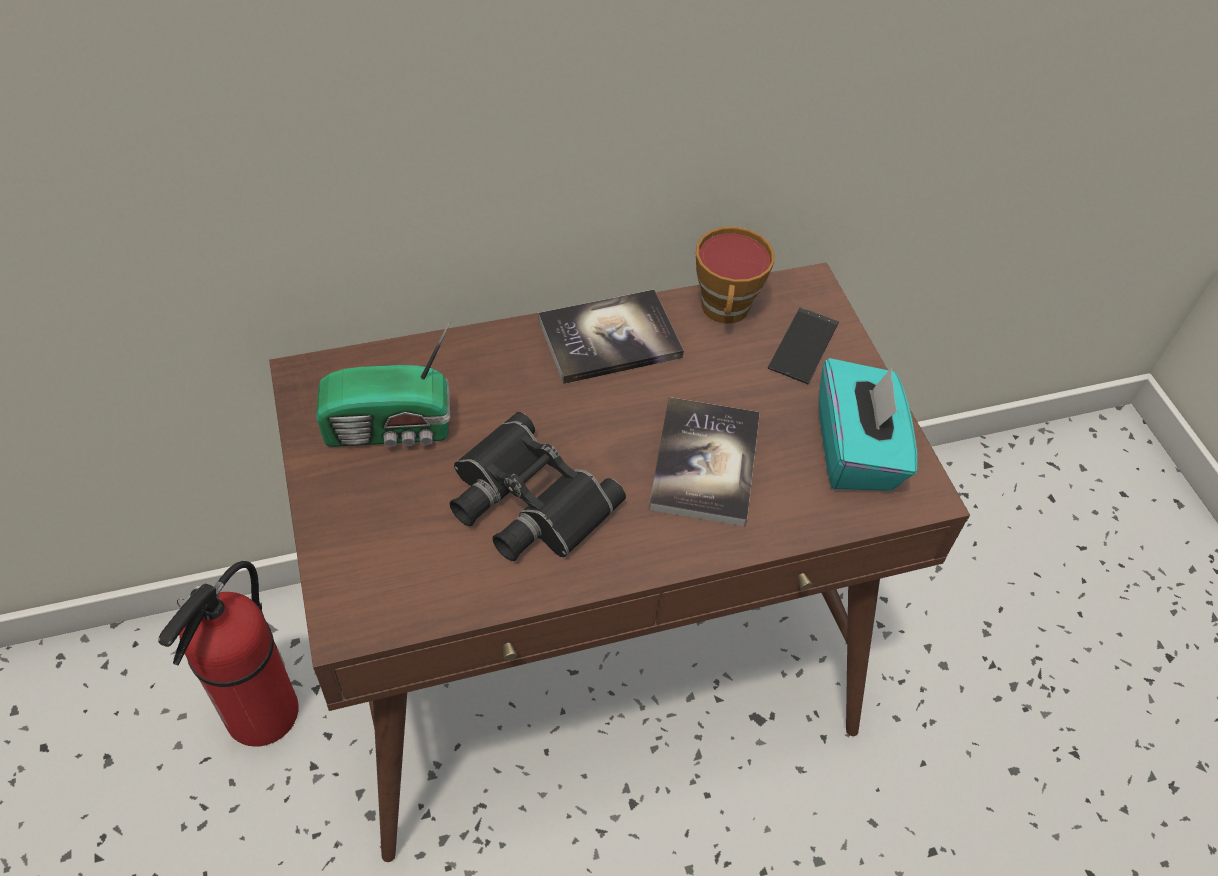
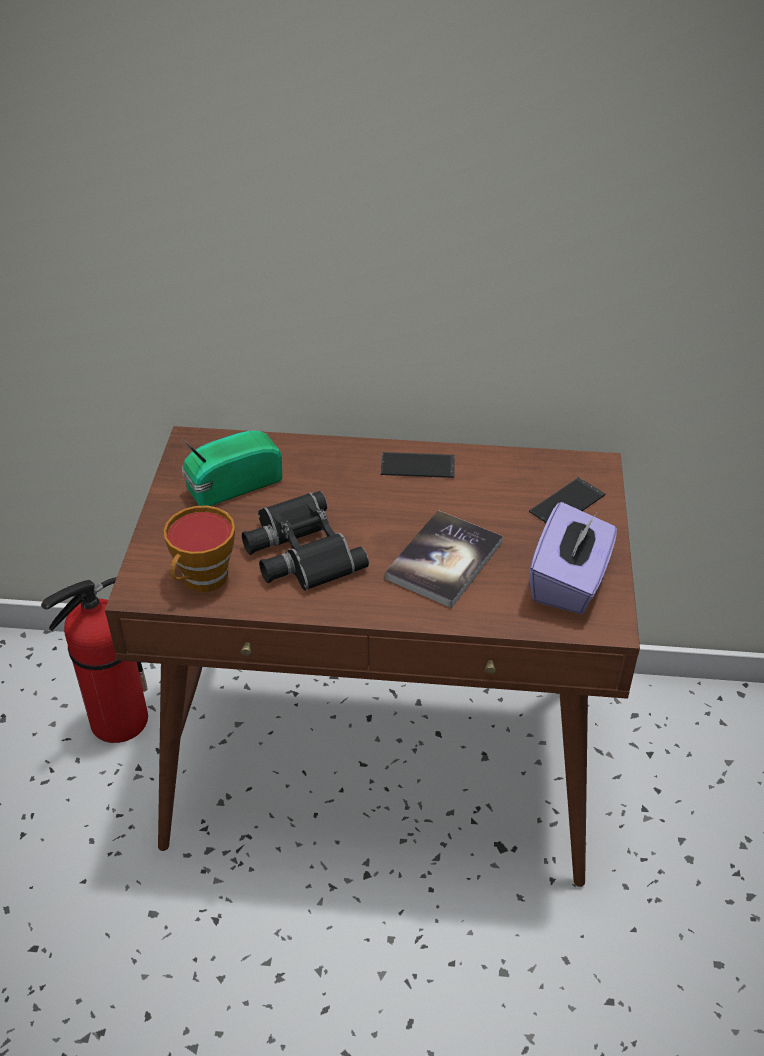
camera: 25 degrees right, 10 degrees down
(391, 429) = (231, 485): radio -> radio turned 135 degrees clockwise
(609, 338) = (417, 465): book -> phone
(725, 310) = (518, 467): cup -> cup (203, 580)
(856, 450) = (569, 582): turquoise tissue box -> purple tissue box

